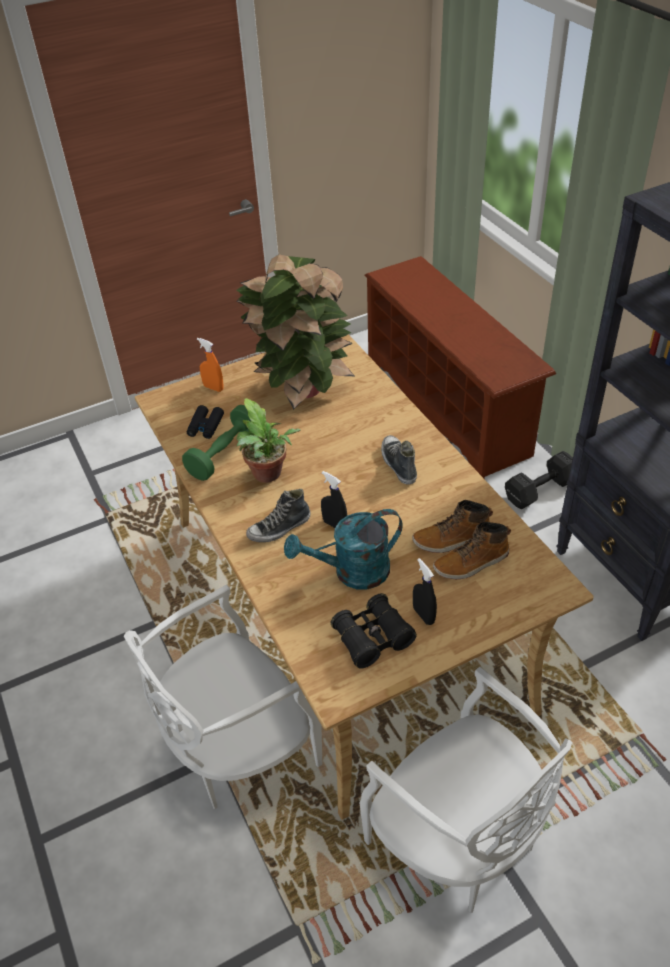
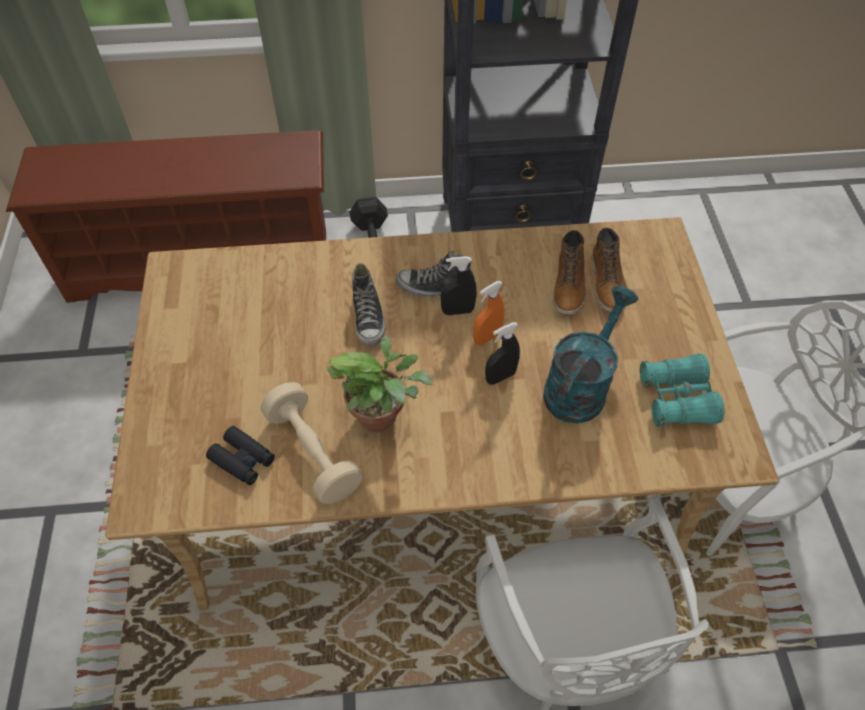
camera: 70 degrees left, 10 degrees up
(213, 388) = (166, 427): orange spray bottle -> orange spray bottle (487, 337)
(224, 454) = (313, 453): green dumbbell -> beige dumbbell
(279, 528) = (480, 432): shoe -> shoe (368, 318)
(301, 388) = (240, 331): potted plant -> none
(352, 573) = (580, 385): turquoise watering can -> turquoise watering can turned 150 degrees counterclockwise
(373, 638) = (677, 399): black binoculars -> turquoise binoculars
(423, 615) = (661, 346): black spray bottle -> black spray bottle (457, 311)

